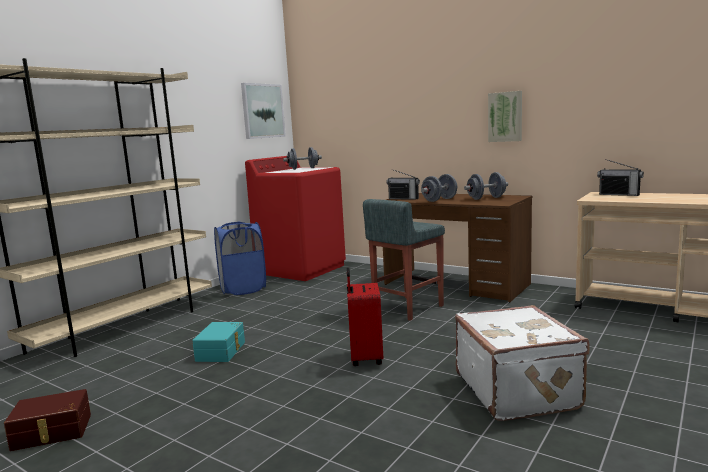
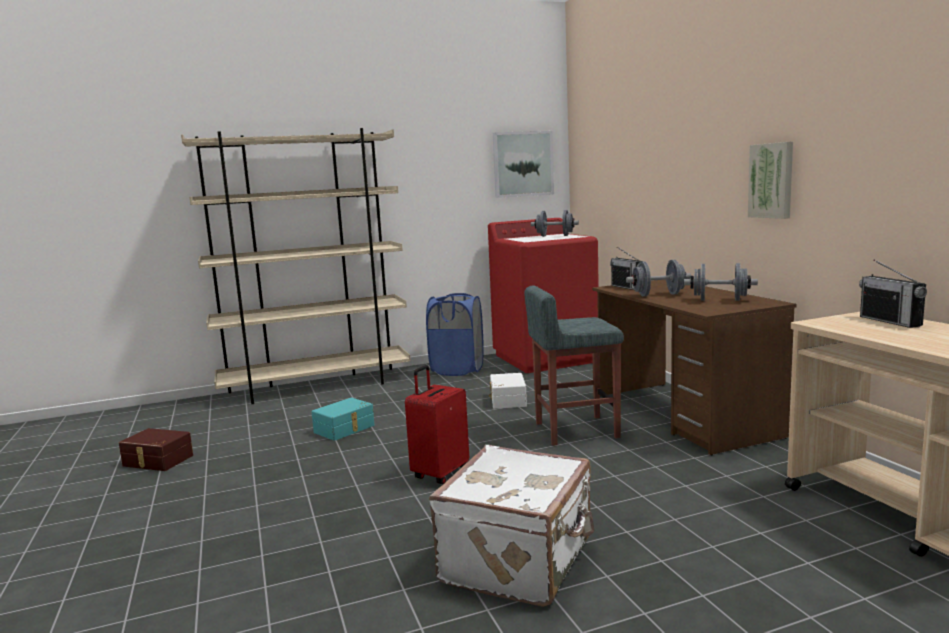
camera: 35 degrees right, 0 degrees up
(324, 301) = (507, 400): none -> white storage box

